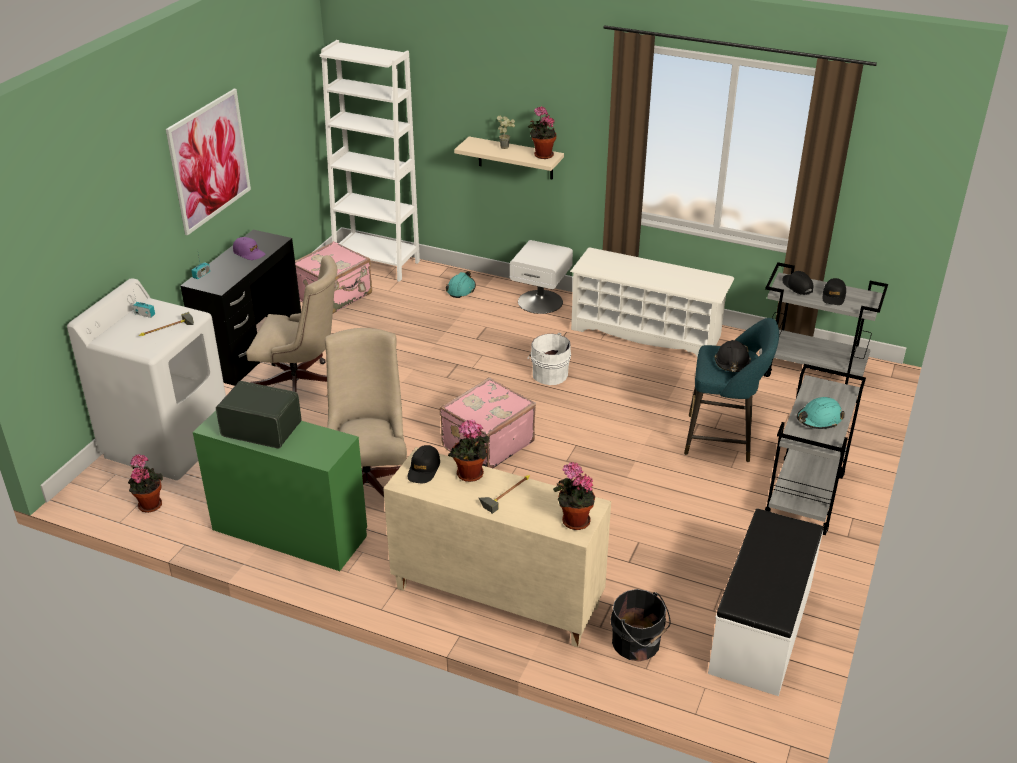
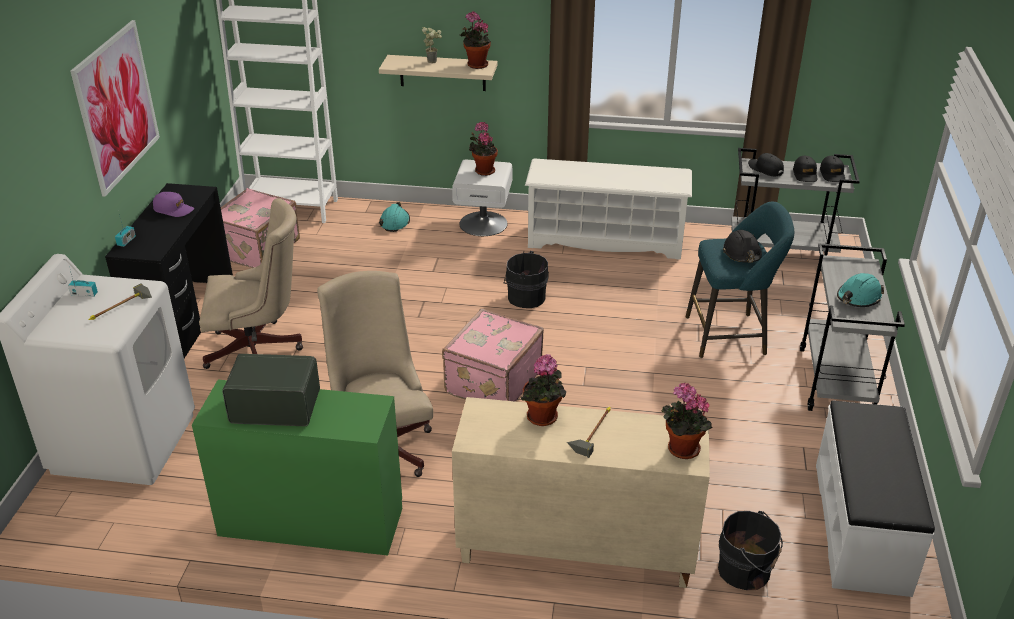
camera: 15 degrees left, 0 degrees up
(149, 504) = (127, 519): potted plant -> potted plant (483, 170)
(424, 469) = (488, 421): black cap -> black cap (832, 174)
(548, 374) = (525, 297): white bucket -> black bucket

